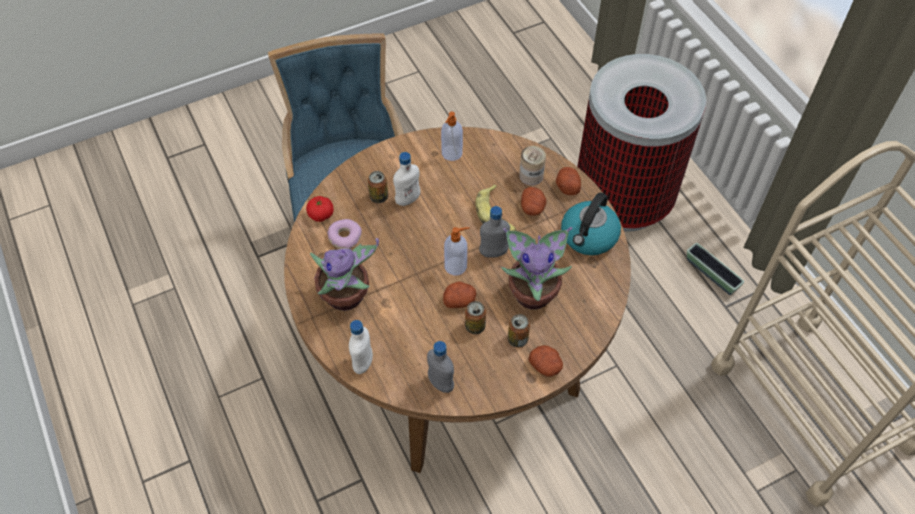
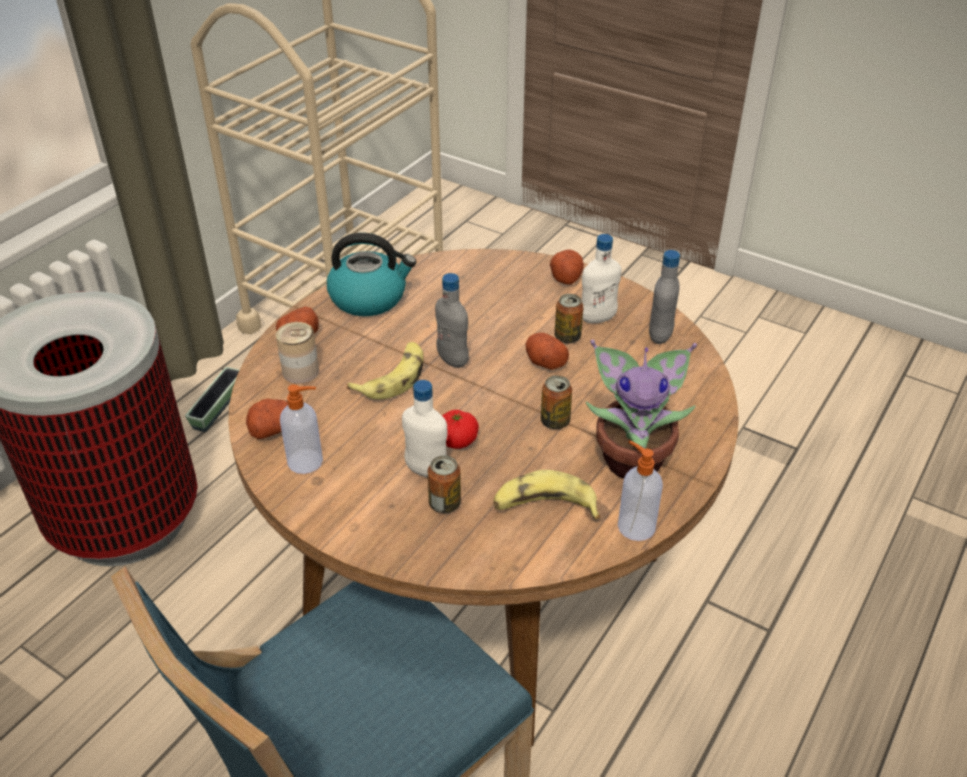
camera: 120 degrees left, 15 degrees down
(321, 214) = (527, 554): tomato -> tomato (457, 440)
(345, 237) = (544, 506): donut -> banana
(363, 363) = (701, 402): white bottle -> white bottle (597, 318)
(456, 266) = (498, 382): soap dispenser -> soap dispenser (635, 526)
(517, 339) = (553, 303): can -> can (555, 421)
(532, 208) = (356, 352): potato -> potato (272, 428)
(533, 292) = (482, 312): potted plant -> none

